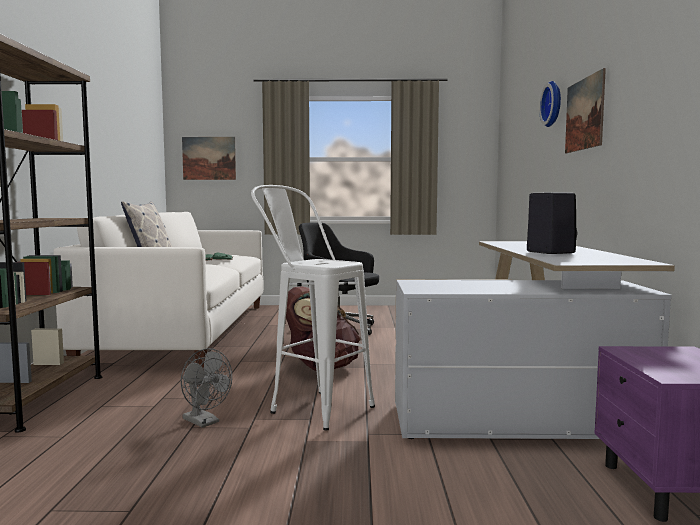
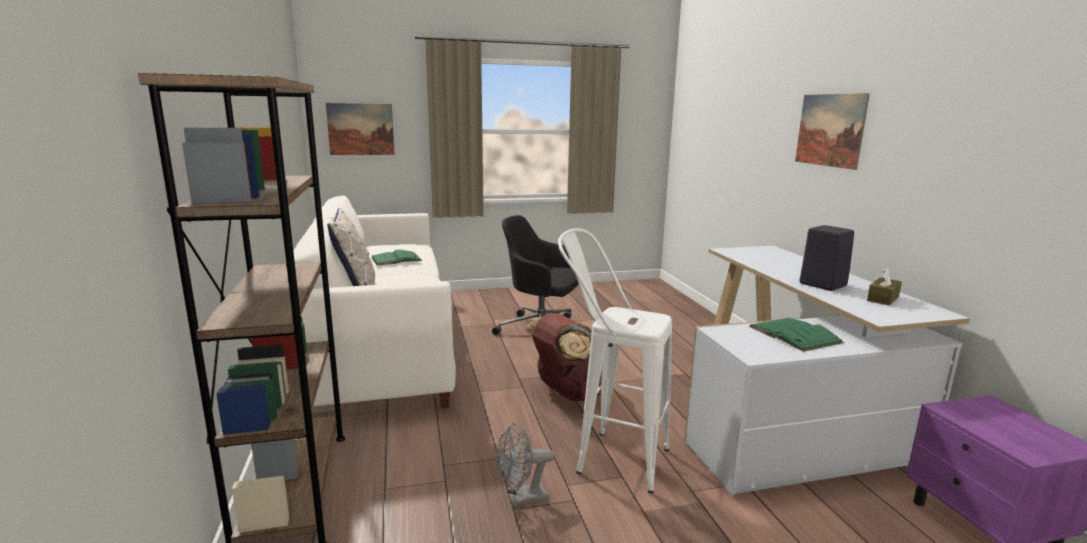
camera: 15 degrees left, 10 degrees up
(205, 422) = (521, 499): grey fan -> grey fan turned 135 degrees clockwise
(487, 284) = (794, 334): none -> green book
(554, 104) = (777, 104): wall clock -> none
(598, 257) = (883, 298): none -> brown tissue box

